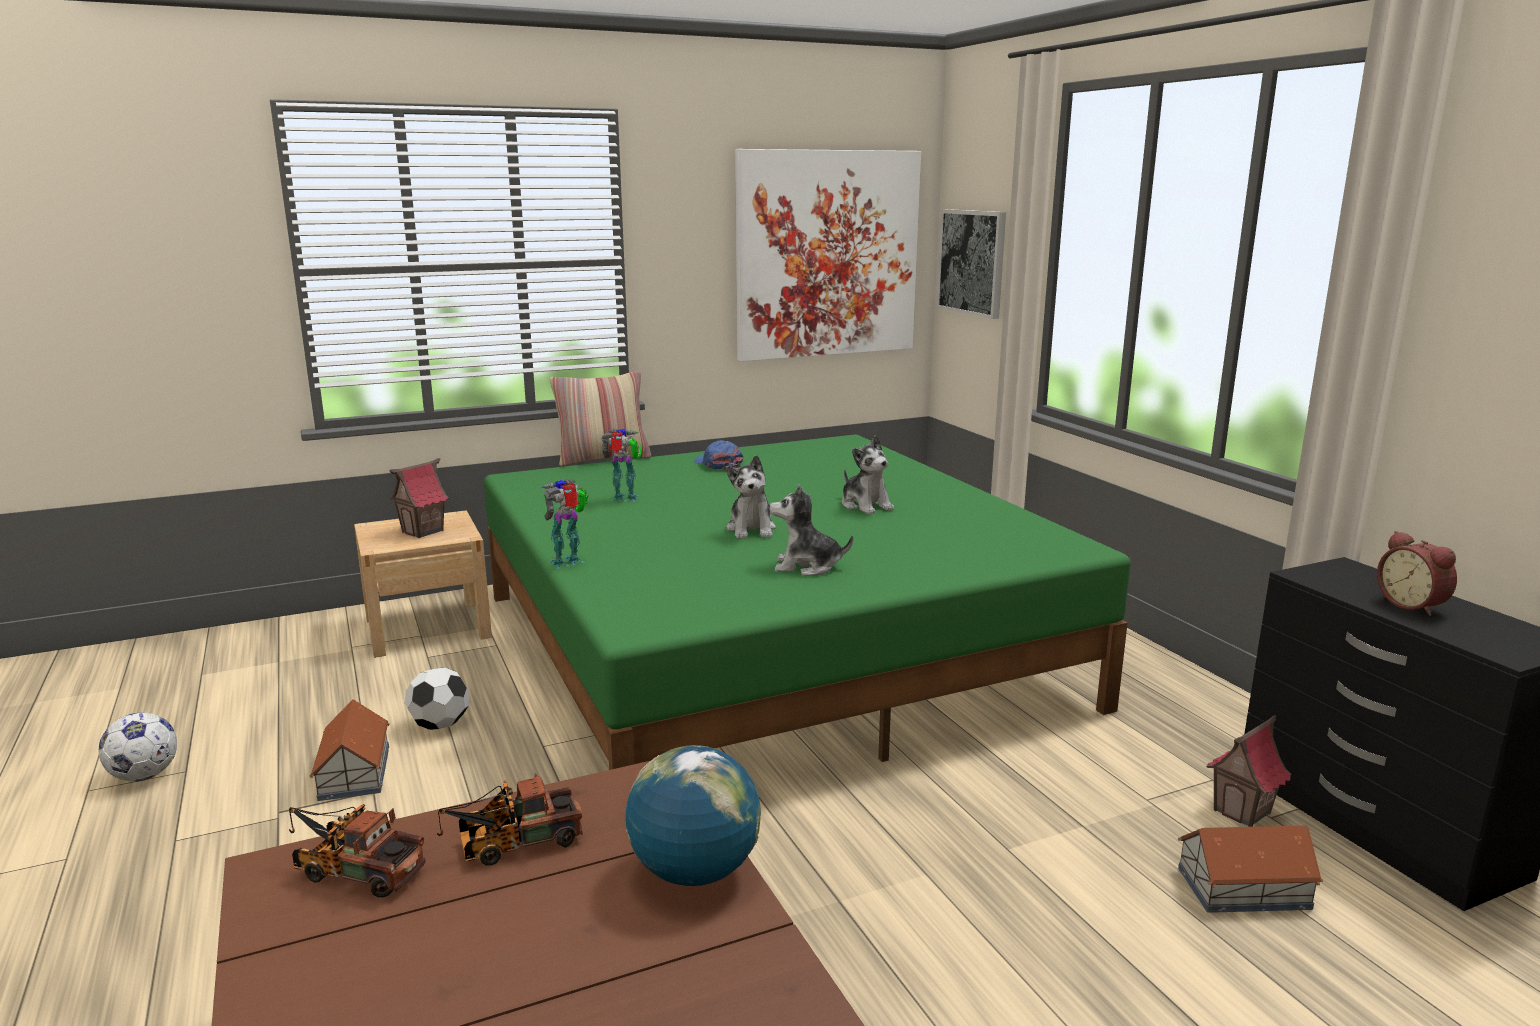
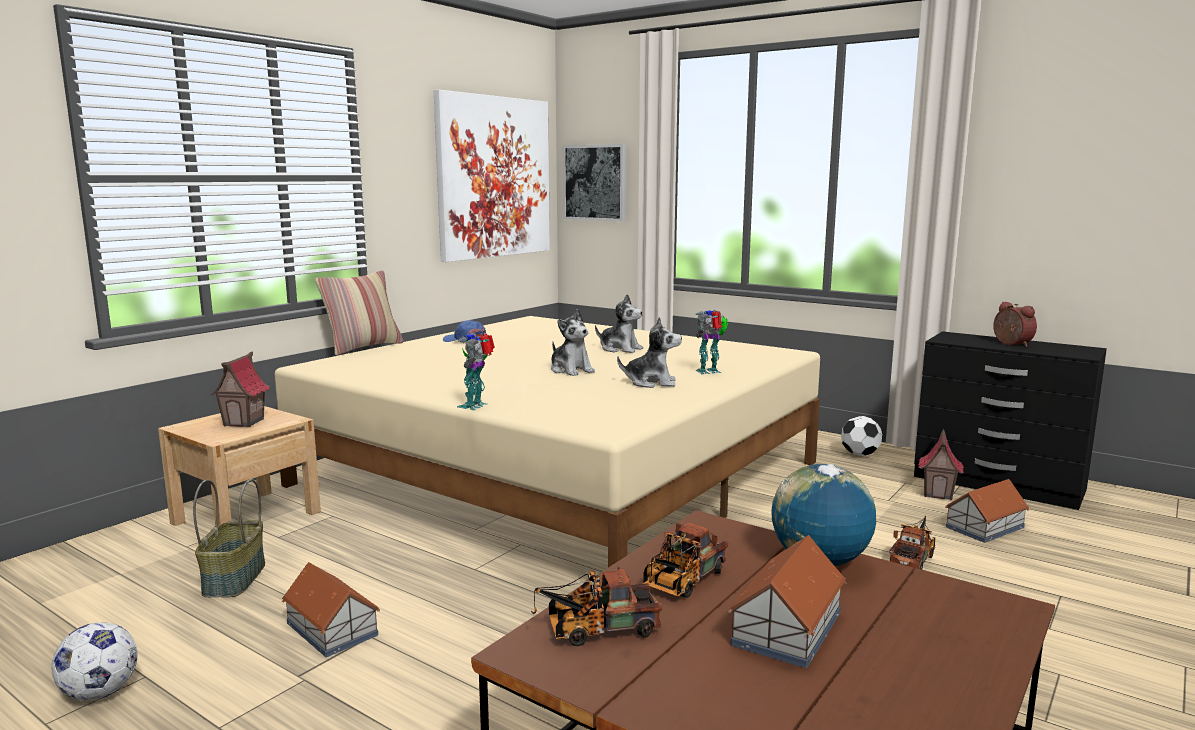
camera: 30 degrees left, 5 degrees down
(346, 693) = (235, 579): none -> basket
(440, 725) = (364, 578): football -> football (860, 454)
(521, 944) = (788, 628): none -> toy house
(625, 499) = (437, 367): toy robot -> toy robot (709, 372)
(770, 648) = (560, 473): green bed -> beige bed
(807, 567) = (651, 383): plush toy -> plush toy turned 150 degrees counterclockwise
(1057, 900) = (913, 559): none -> toy truck
(1413, 605) = (1010, 344): alarm clock -> alarm clock turned 150 degrees counterclockwise

